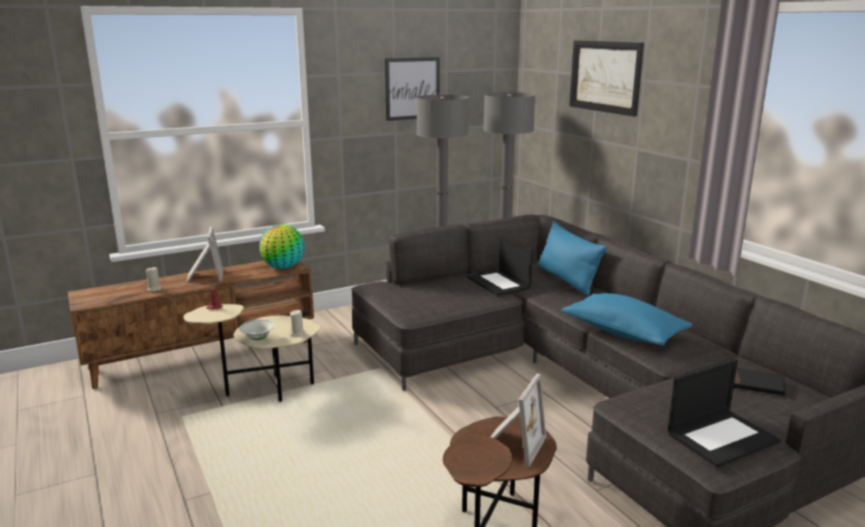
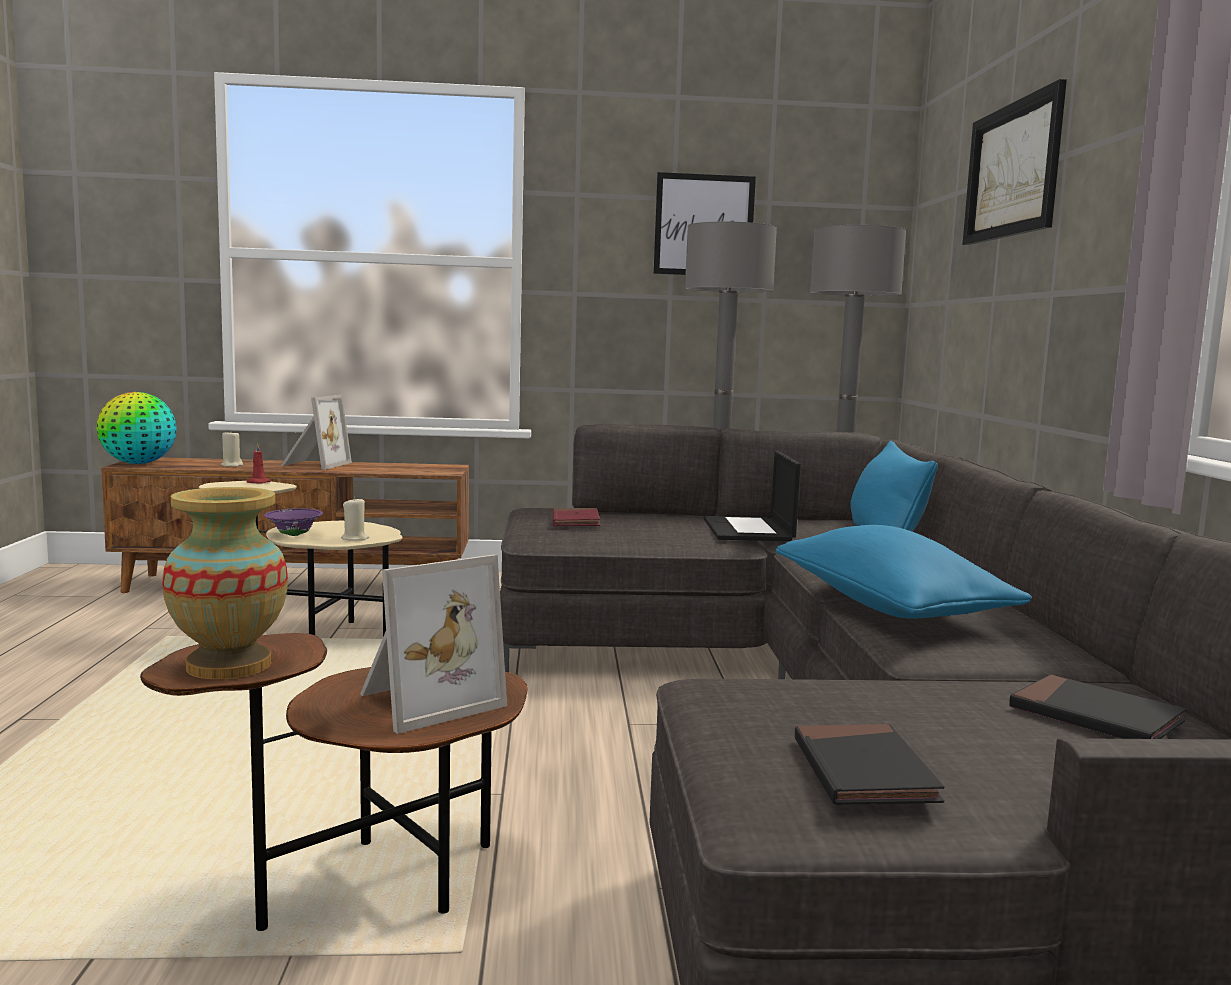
camera: 25 degrees right, 10 degrees down
(258, 338) = (294, 535): white bowl -> purple bowl
(283, 267) = (430, 470): globe -> globe (139, 463)
(412, 296) = (575, 522): none -> red book
(481, 463) = (228, 665): none -> vase
(722, 437) = (863, 772): laptop -> black book

